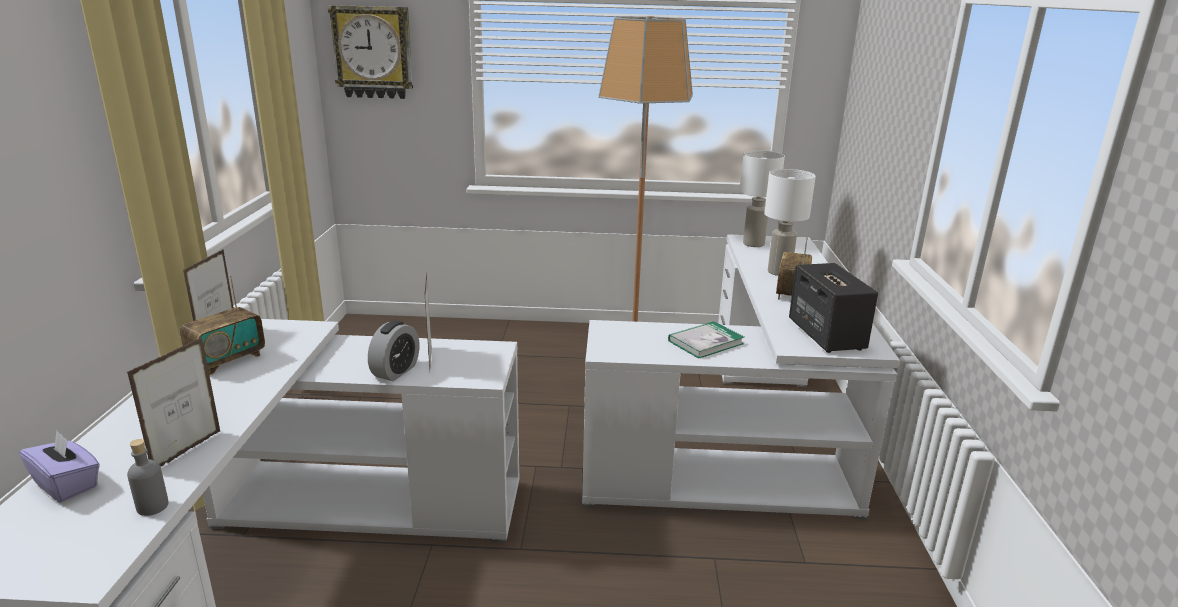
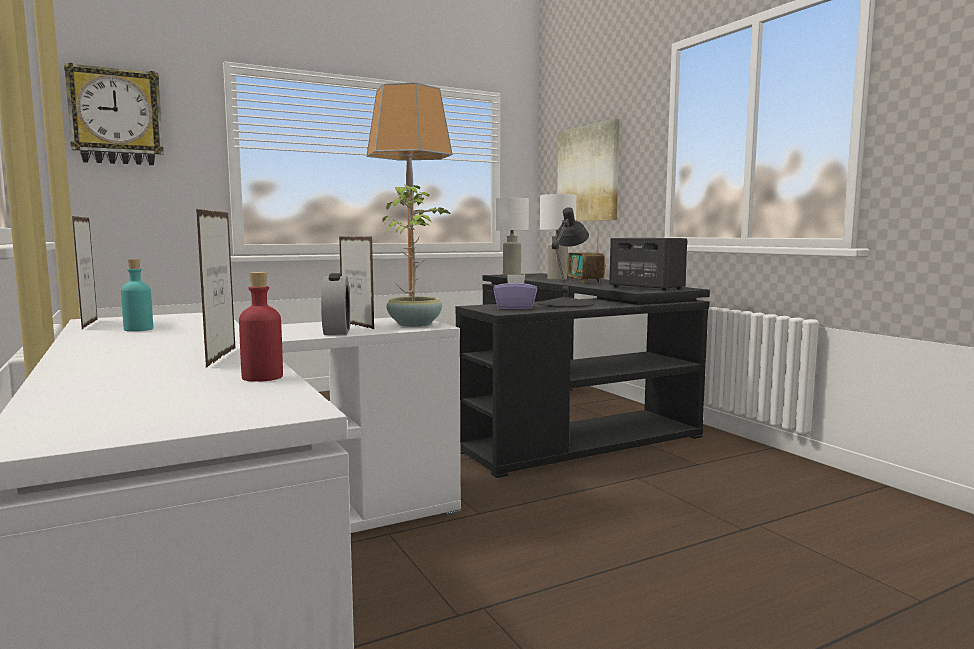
camera: 30 degrees left, 15 degrees down
(67, 484) = (93, 385): purple tissue box -> purple tissue box (515, 308)
(152, 506) = (262, 377): grey bottle -> red bottle
(227, 360) = (138, 329): radio -> turquoise bottle
(478, 369) = (415, 324): none -> potted plant
(705, 342) = (566, 304): book -> black table lamp
(747, 437) = (568, 419): white desk -> black desk
(876, 128) = (588, 173): none -> picture

